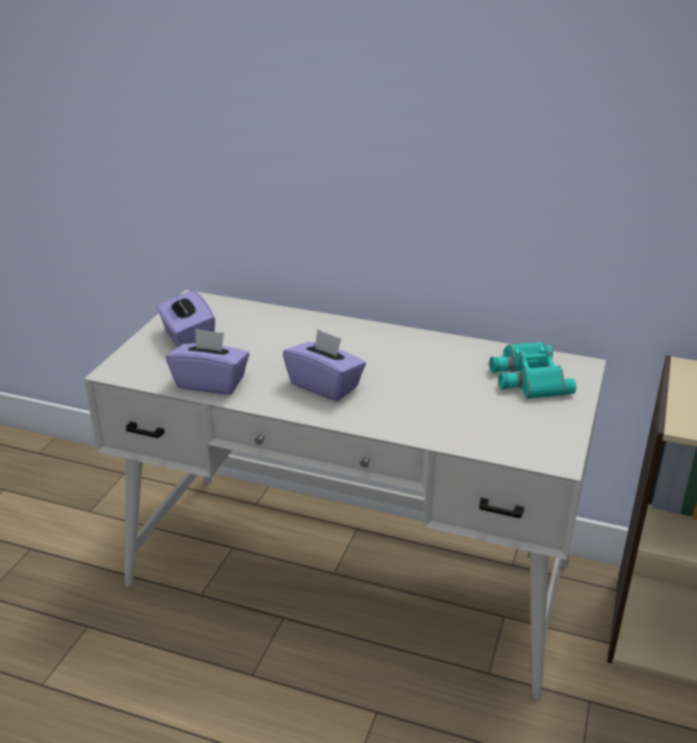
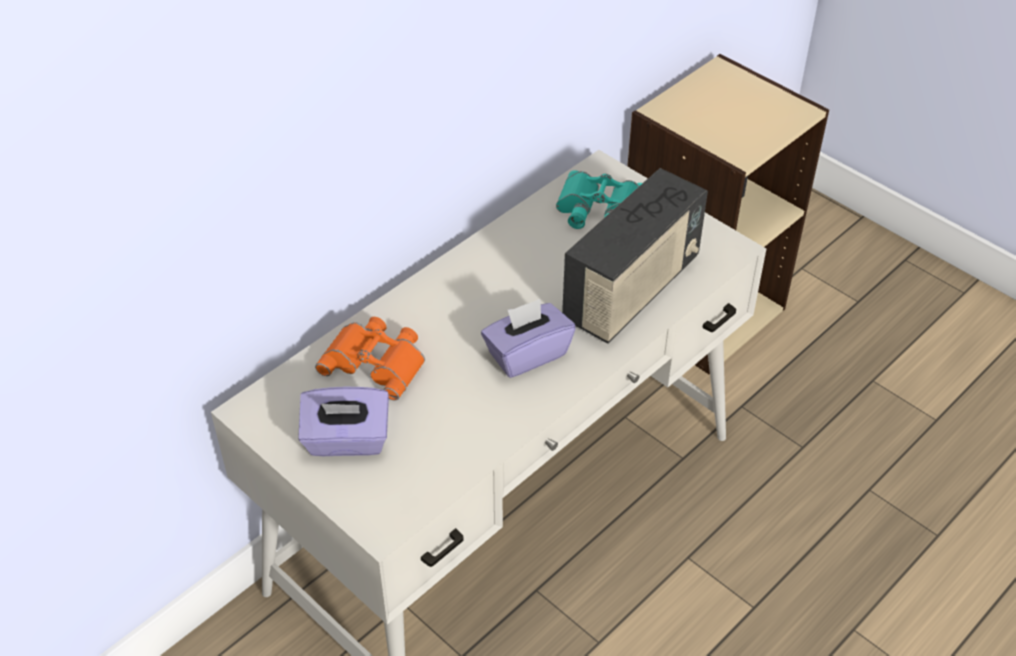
camera: 65 degrees left, 15 degrees up
(211, 383) = (464, 445): purple tissue box -> none
(270, 329) = (377, 361): none -> orange binoculars
(443, 417) = (632, 291): none -> radio

